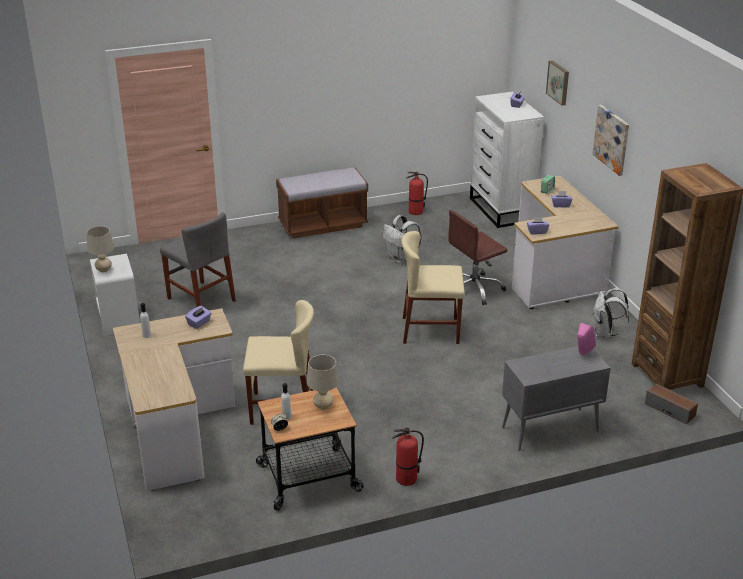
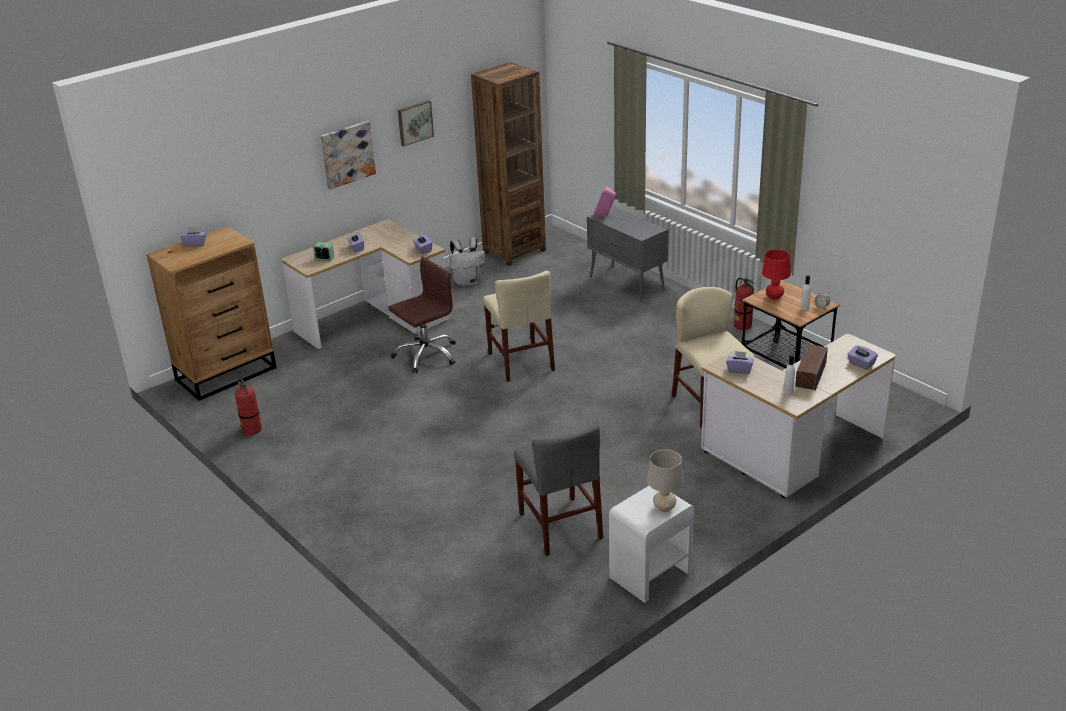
camera: 110 degrees left, 0 degrees up
(142, 386) = (861, 364): none -> purple tissue box
(201, 299) = (560, 525): grey chair -> grey chair turned 135 degrees clockwise
(323, 225) = (316, 491): brown bench -> none
(323, 406) = (774, 297): beige table lamp -> red table lamp
(400, 258) = (380, 412): white backpack -> none
(474, 289) = (426, 355): brown office chair -> brown office chair turned 75 degrees counterclockwise
(501, 210) = (227, 374): white dresser -> brown dresser
(559, 82) = (236, 171): picture -> picture (414, 122)
(670, 410) = (561, 245): speaker -> speaker (810, 374)

